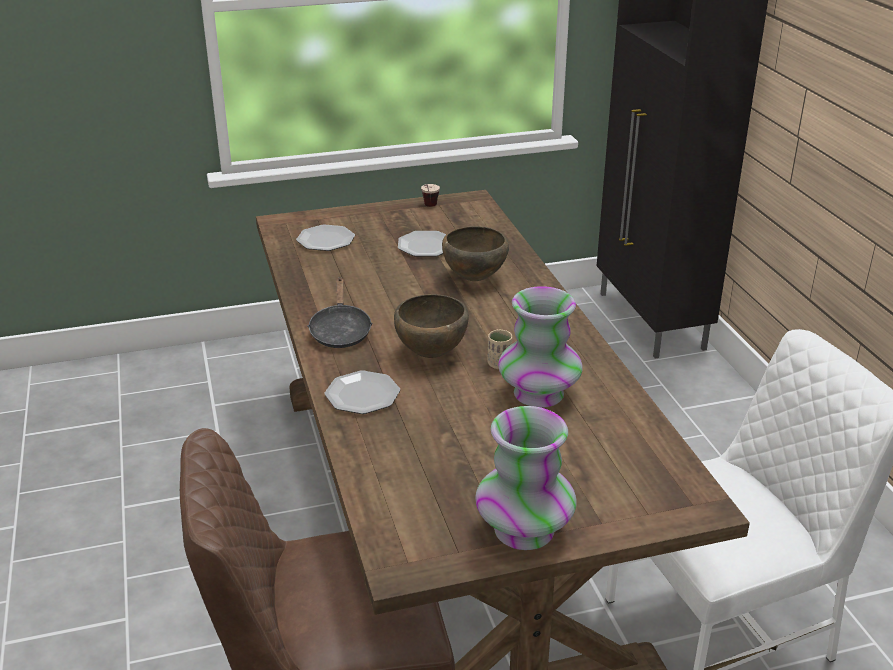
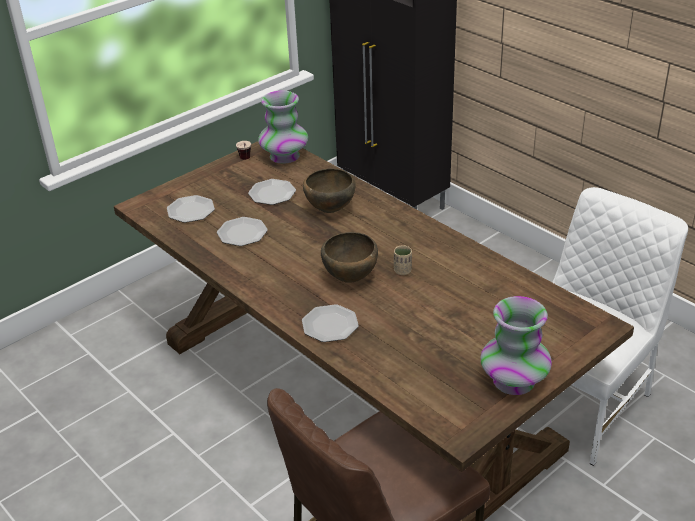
camera: 25 degrees left, 5 degrees up
(340, 331) = (270, 282): black frying pan -> none
(357, 275) = (242, 233): none -> plate
(538, 394) = (445, 284): vase -> vase (284, 156)

